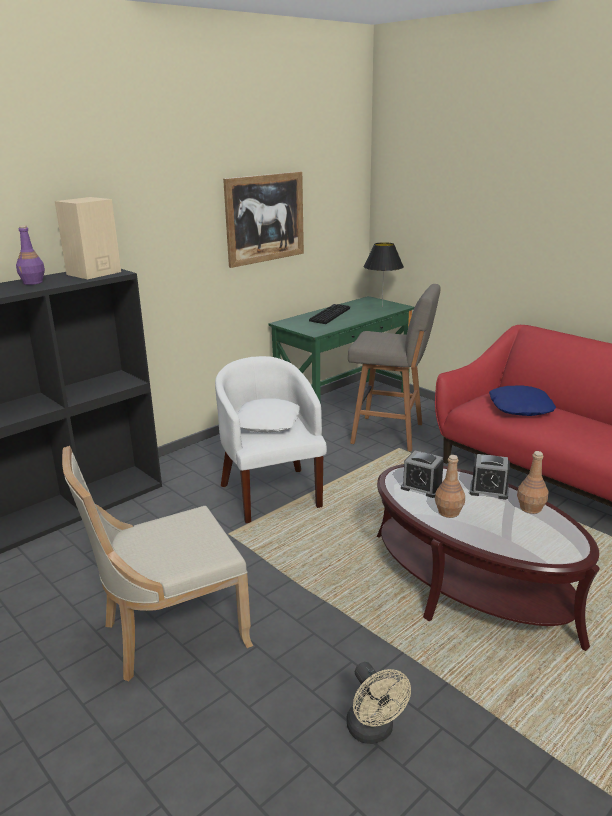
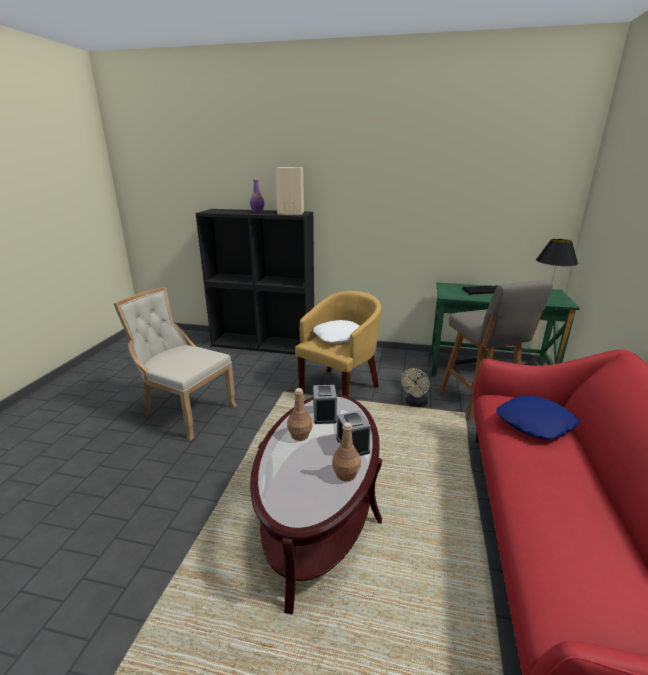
camera: 55 degrees right, 0 degrees up
(265, 218) = (449, 200): picture -> none
(271, 492) = (340, 387): white armchair -> yellow armchair
(374, 731) = (139, 514): beige fan -> beige fan (415, 403)

